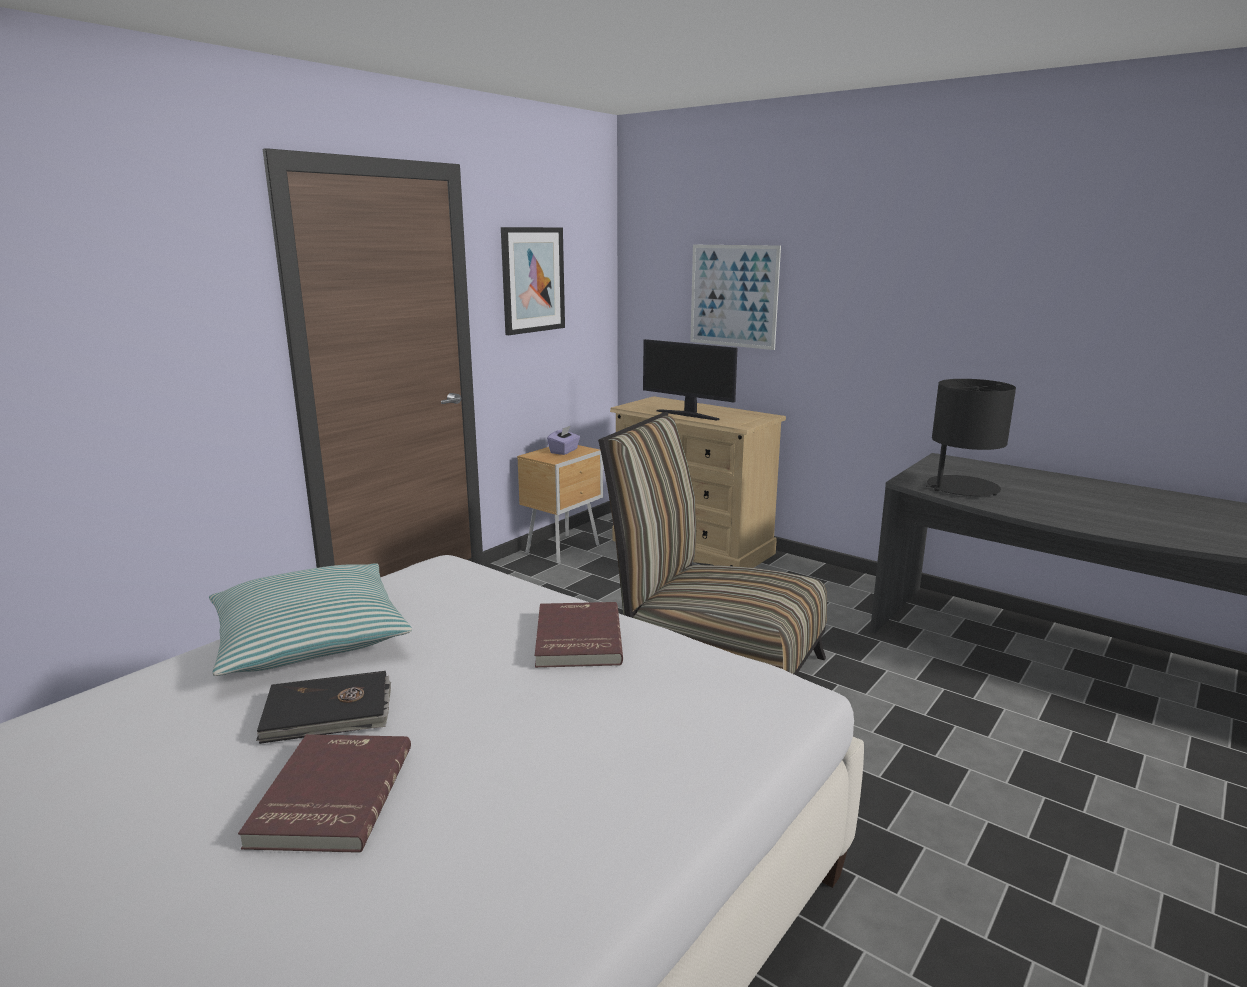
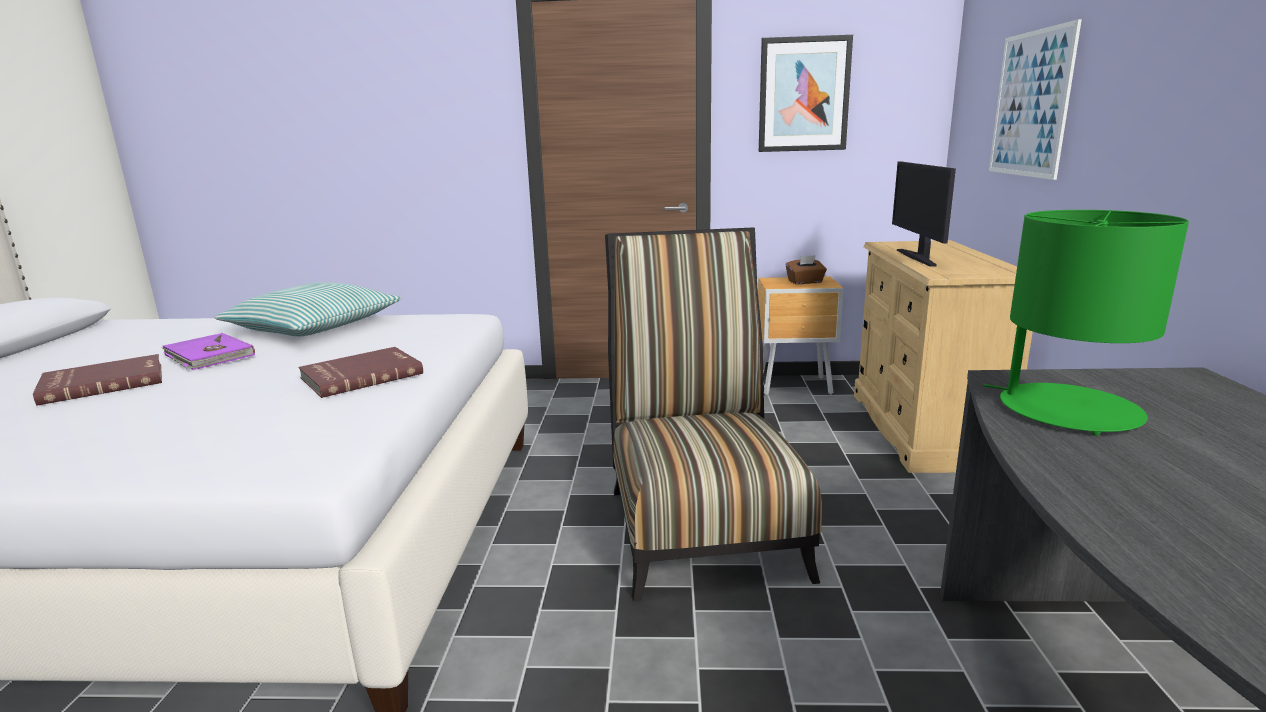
camera: 55 degrees right, 0 degrees up
(328, 712) = (208, 356): black book -> purple book
(564, 451) = (805, 282): purple tissue box -> brown tissue box
(961, 488) = (1066, 410): black table lamp -> green table lamp

